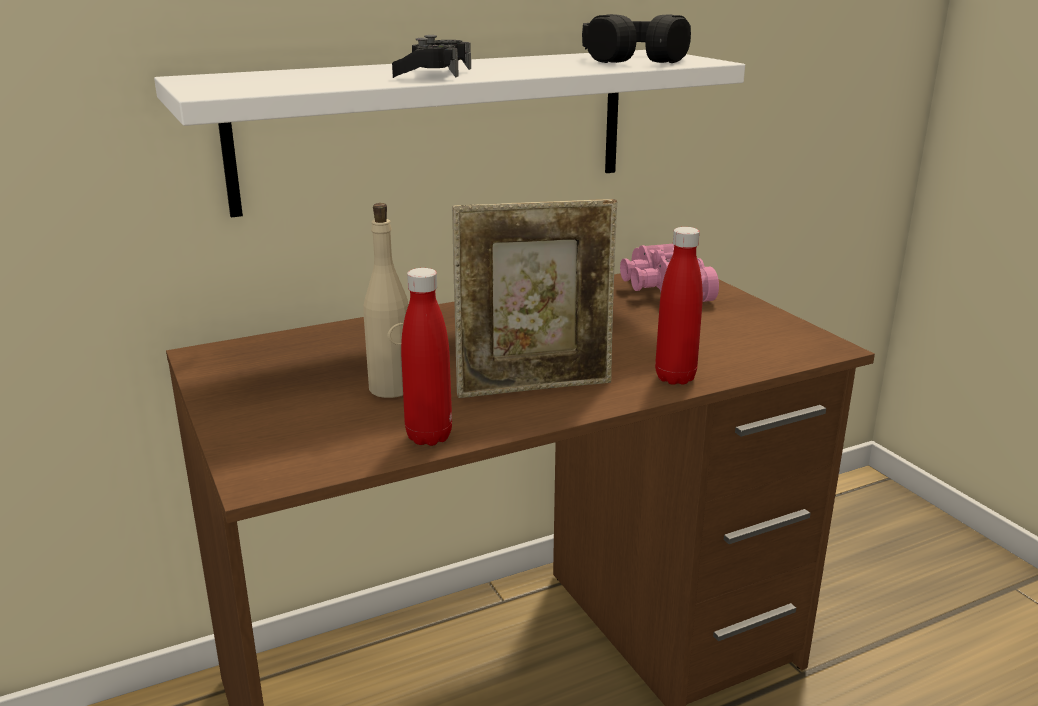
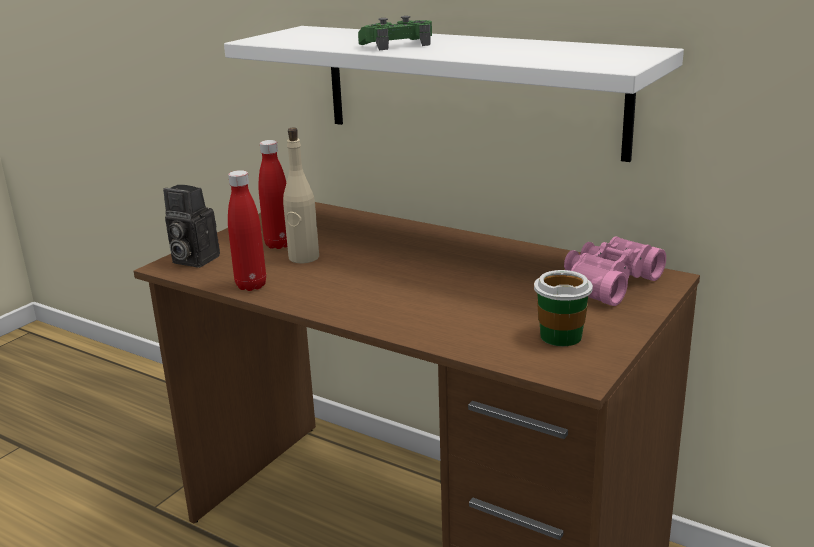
camera: 60 degrees right, 0 degrees up
(269, 457) = (192, 260): none -> camera
(433, 73) = (397, 45): black game controller -> green game controller
(535, 386) = (354, 292): picture frame -> none
(635, 59) = (584, 55): black headphones -> none
(675, 378) = (426, 330): red bottle -> red bottle (278, 244)
(748, 333) = (561, 336): none -> cup

